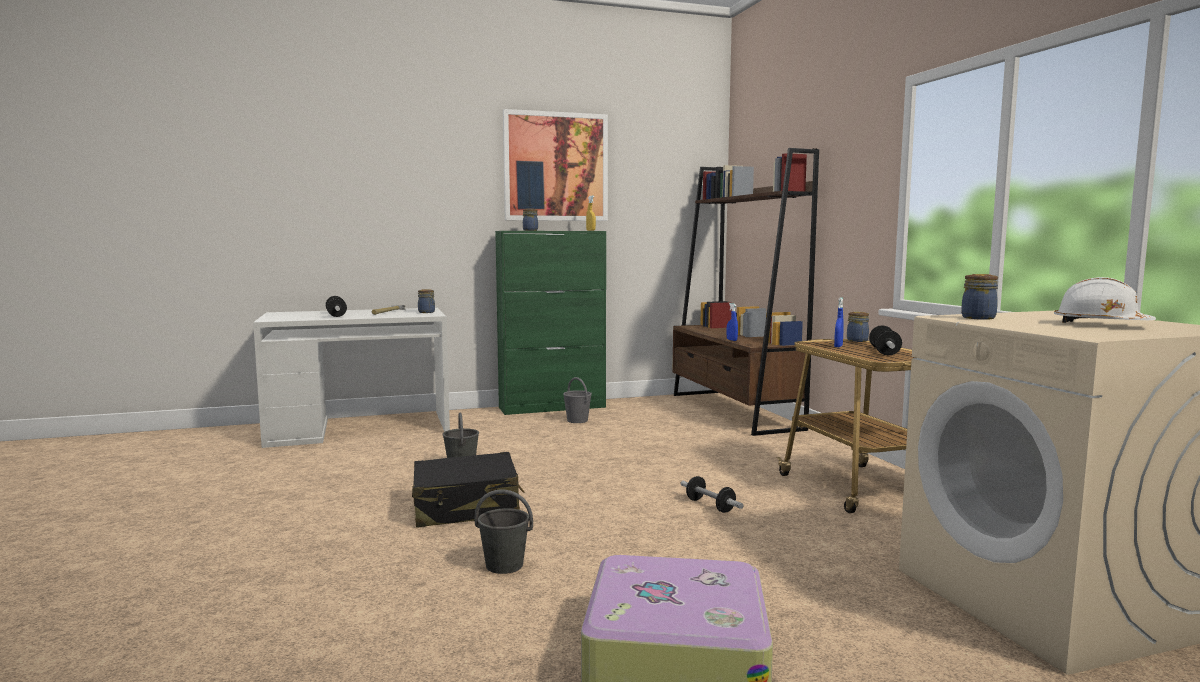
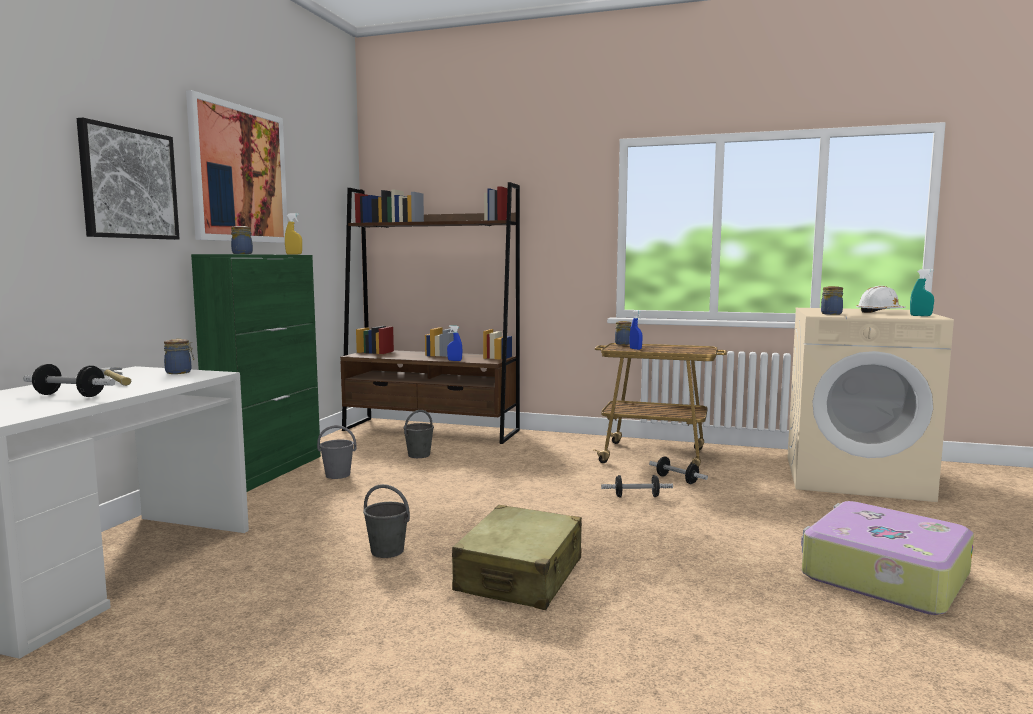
camera: 55 degrees left, 0 degrees up
(446, 183) = (129, 183): none -> picture
(466, 508) = (520, 575): black suitcase -> beige suitcase
(505, 565) = (687, 591): grey bucket -> grey bucket (419, 455)
(884, 352) = (672, 348): dumbbell -> dumbbell (677, 479)
(1098, 333) = (920, 316): none -> turquoise spray bottle

